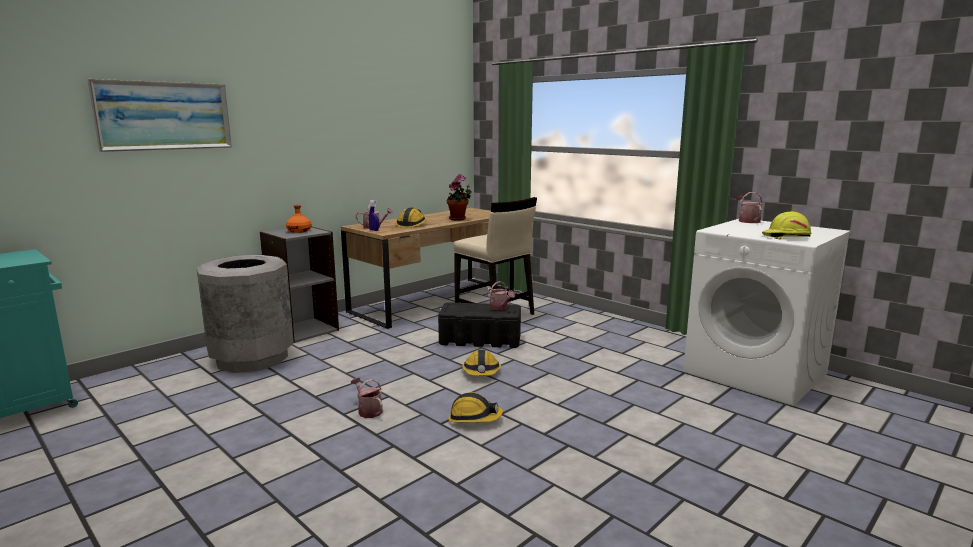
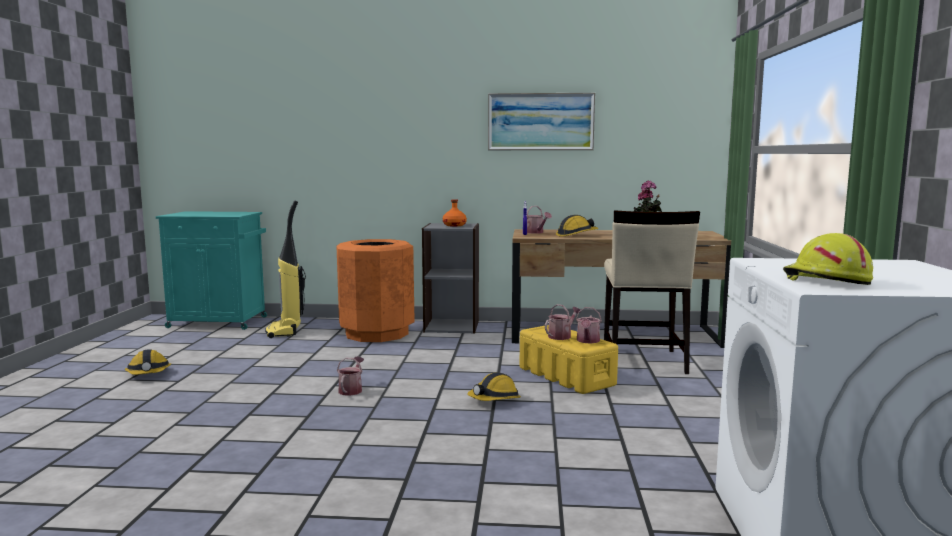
camera: 50 degrees right, 5 degrees down
(139, 390) = (285, 331): none -> vacuum cleaner
(164, 116) = (358, 114): picture -> picture (540, 122)
(252, 358) = (377, 333): grey trash can -> orange trash can
(474, 418) = (397, 426): hard hat -> hard hat (149, 374)
(481, 340) = (566, 376): black storage box -> yellow storage box
(747, 221) = (901, 262): watering can -> watering can (561, 336)

